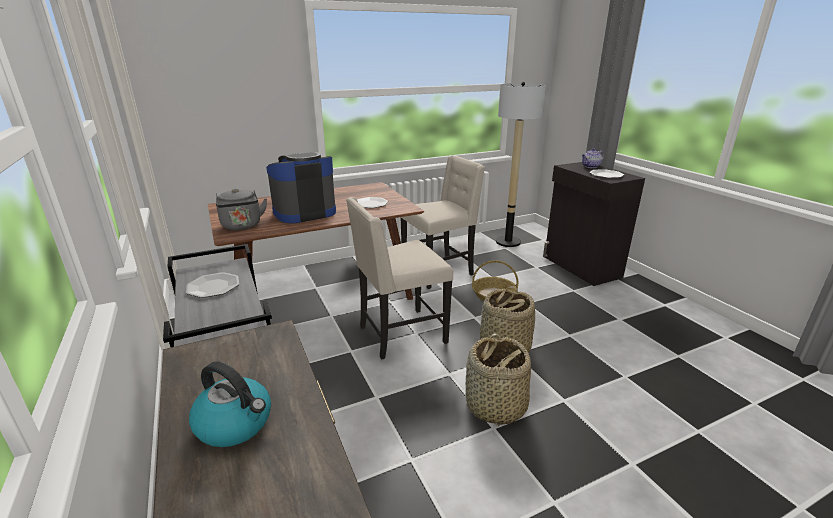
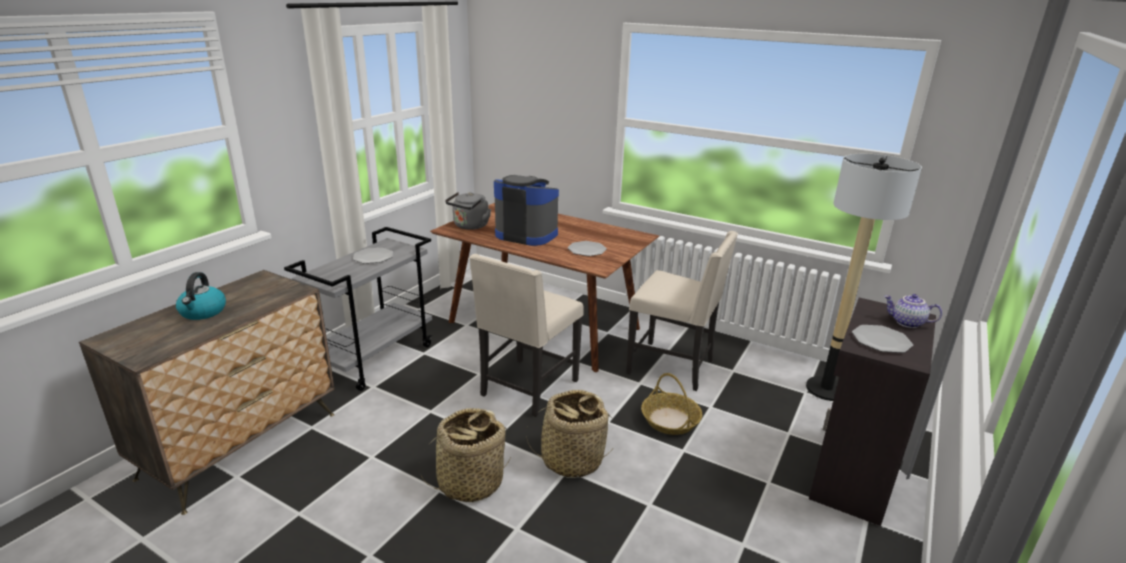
camera: 55 degrees right, 0 degrees up
(400, 335) = (527, 389): beige chair -> beige chair turned 90 degrees counterclockwise

